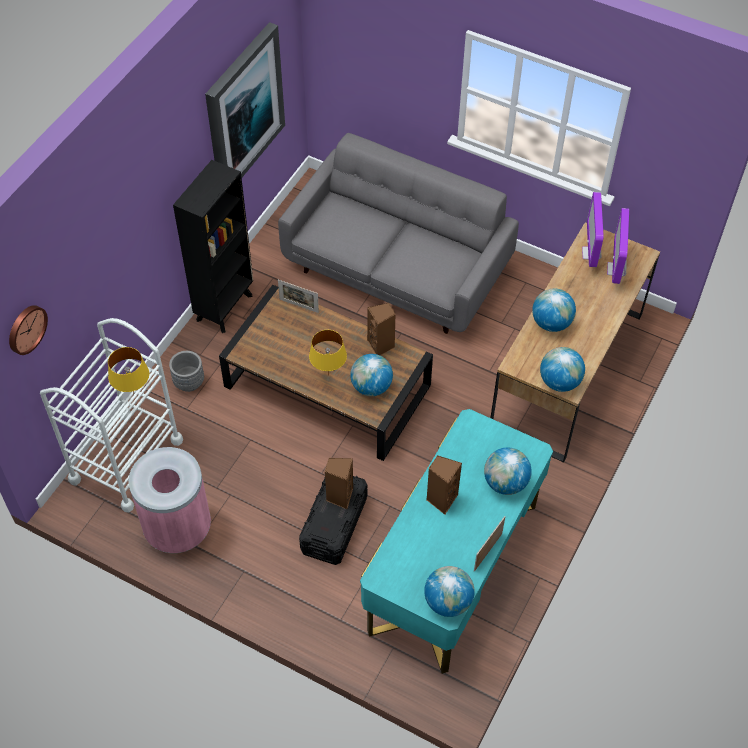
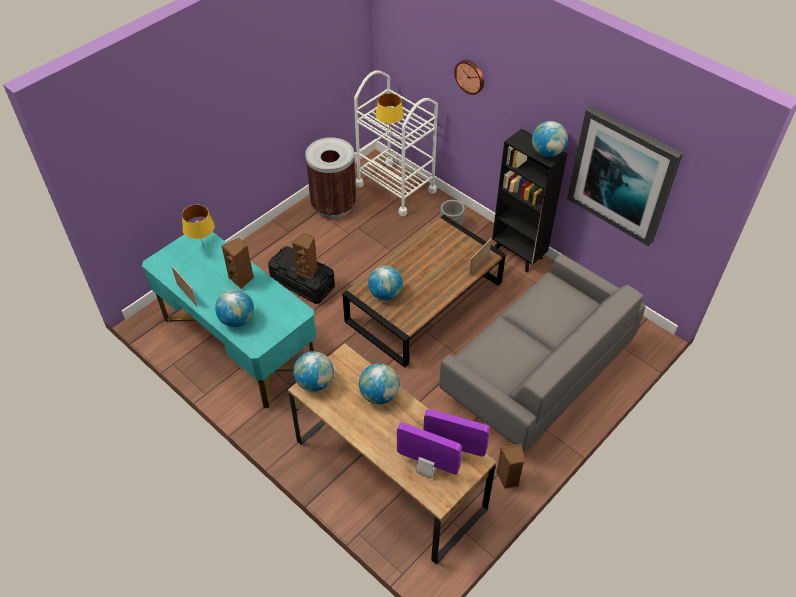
camera: 105 degrees right, 5 degrees down
(26, 329) = (402, 33): wall clock -> wall clock (470, 76)
(178, 529) = (333, 205): pink trash can -> brown trash can
(328, 375) = (404, 271): yellow table lamp -> yellow table lamp (203, 247)
(381, 345) = (423, 308): brown speaker -> brown speaker (508, 479)
(448, 601) = (163, 264): globe -> globe (547, 152)

